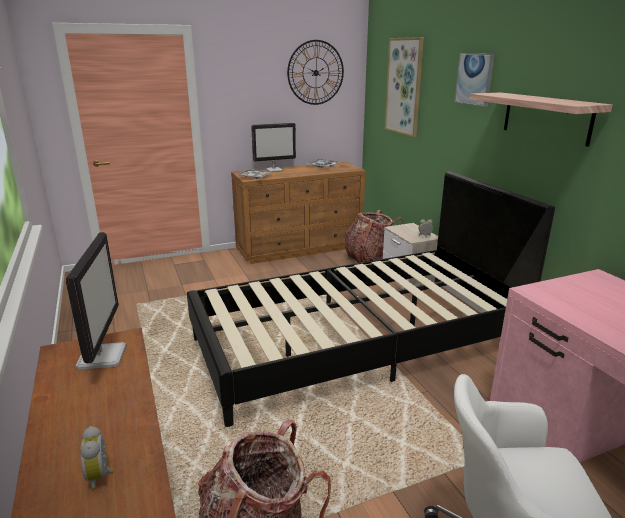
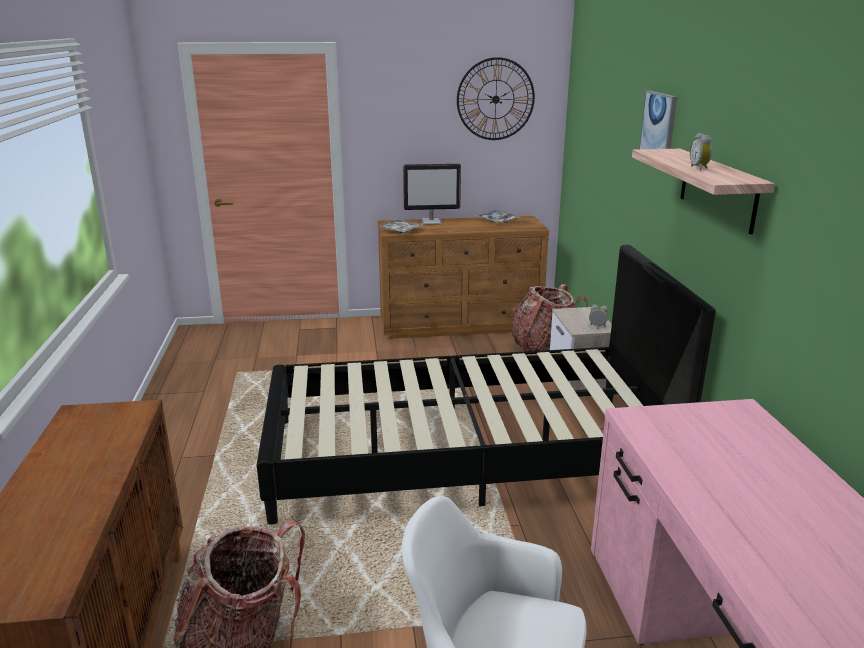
camera: 15 degrees right, 0 degrees up
(101, 476) = (45, 529): alarm clock -> alarm clock (700, 168)
(102, 356) = (108, 423): monitor -> none
(404, 86) = (598, 124): picture -> none

